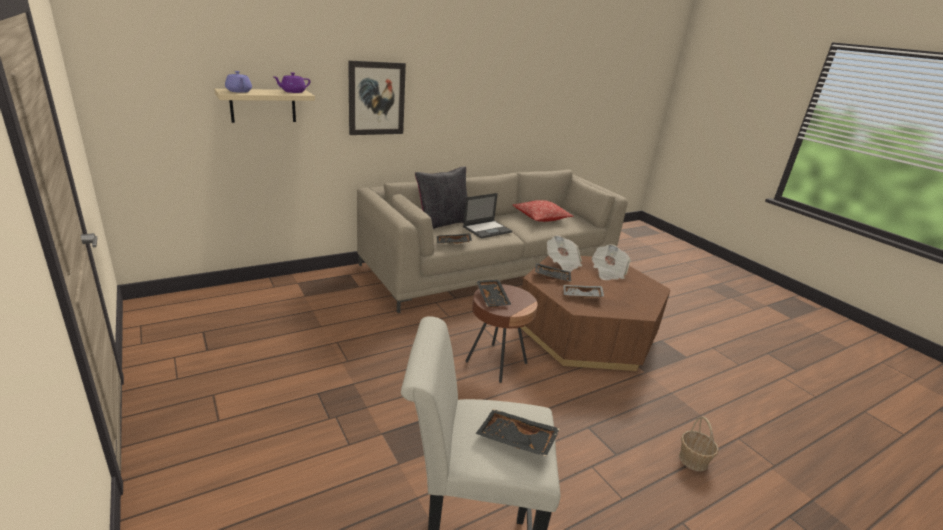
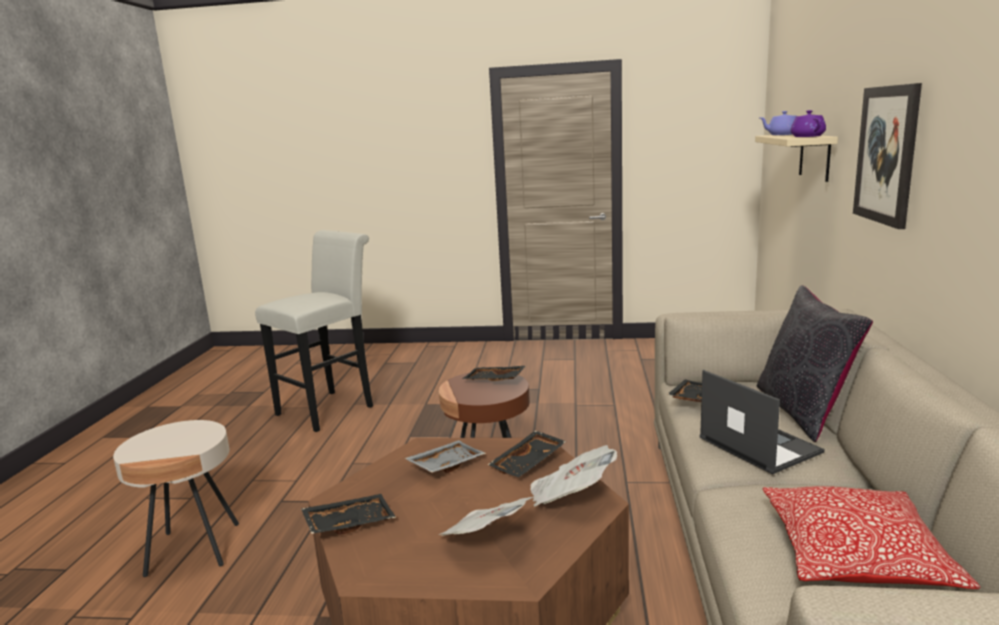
camera: 130 degrees right, 10 degrees down
(487, 229) = (758, 444): laptop -> laptop turned 150 degrees clockwise
(515, 440) = (293, 299): black tray -> black tray (349, 523)
(693, 460) = (193, 549): basket -> beige side table

